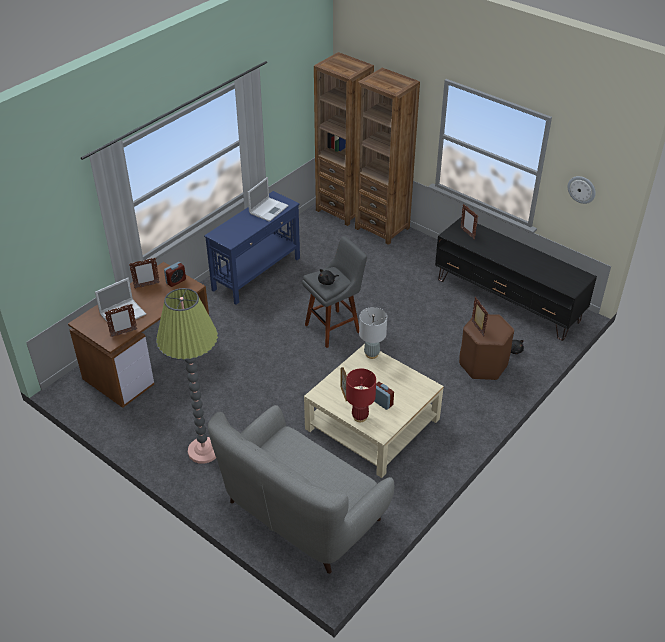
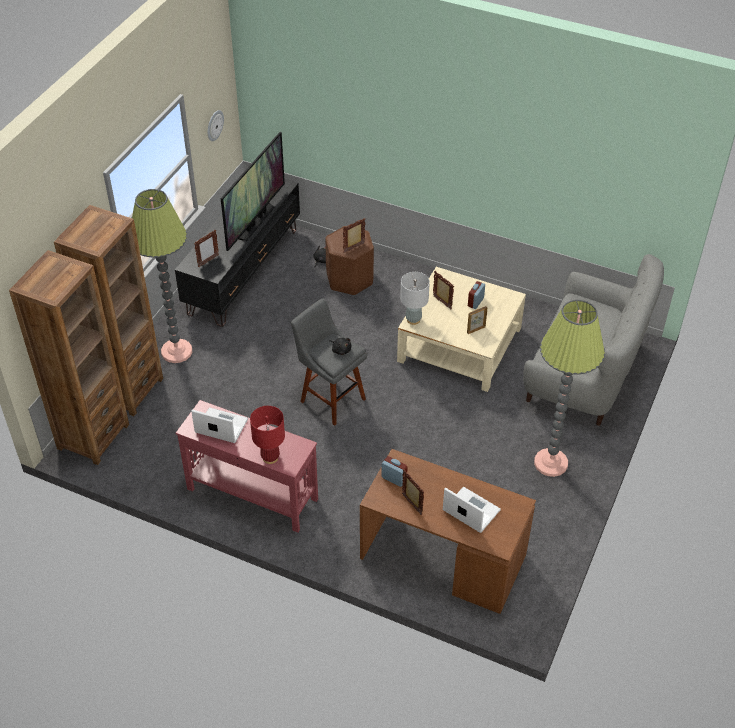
camera: 105 degrees left, 5 degrees up
(123, 333) = (502, 498): picture frame -> picture frame (442, 303)
(257, 274) = (252, 493): blue console table -> red console table
(360, 417) = (500, 314): red table lamp -> red table lamp (270, 457)
(416, 253) = (176, 351): none -> floor lamp
(516, 264) = (255, 222): none -> television

